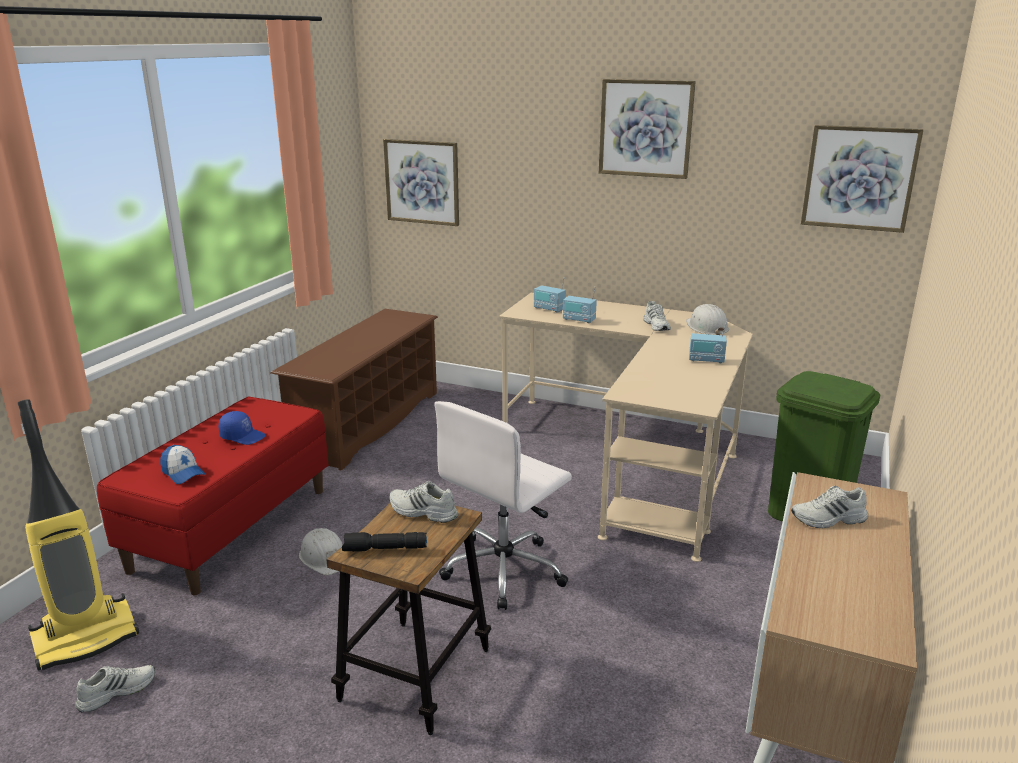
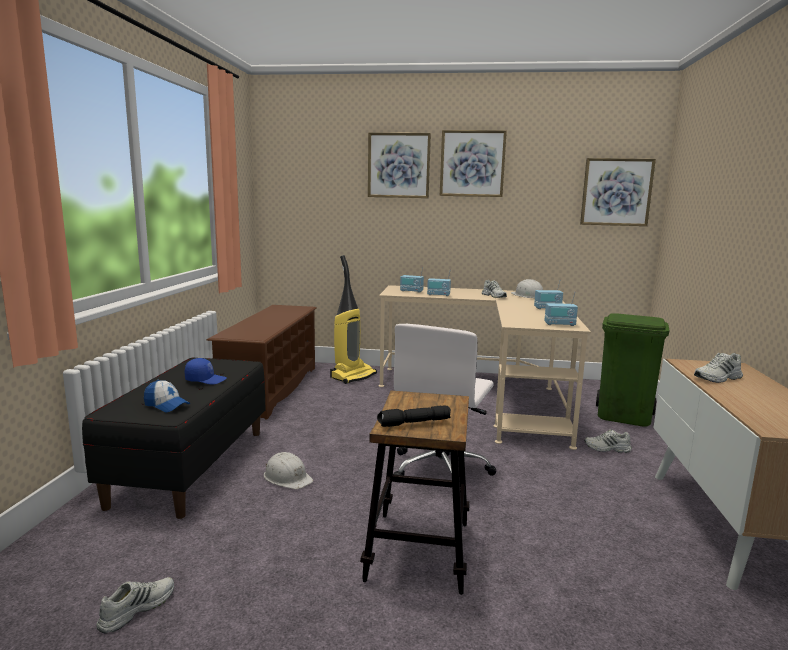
camera: 15 degrees left, 10 degrees down
(86, 637) = (82, 567): vacuum cleaner -> vacuum cleaner (353, 376)
(231, 528) = (191, 466): red bench -> black bench
(422, 182) = (302, 208): picture -> picture (398, 165)
(422, 512) = (422, 399): white shoe -> white shoe (607, 448)
(686, 399) = (559, 324): none -> radio

